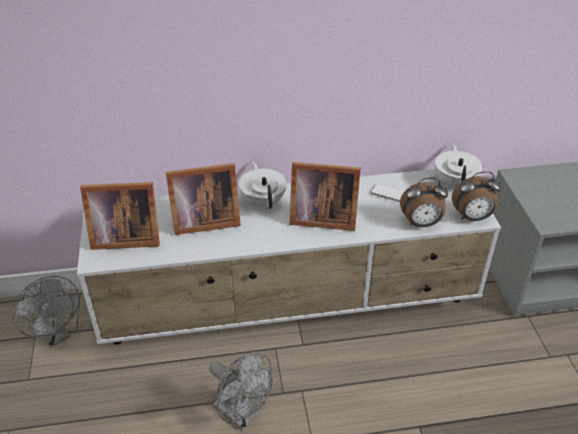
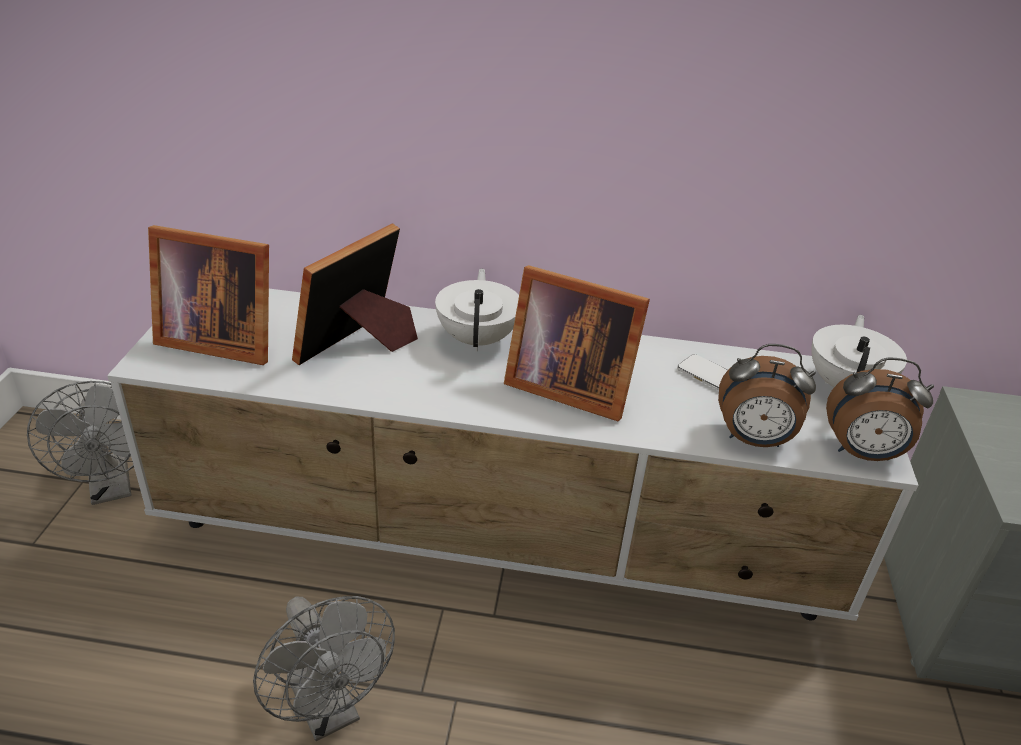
camera: 15 degrees right, 5 degrees down
(203, 221) = (360, 345): picture frame -> picture frame turned 120 degrees clockwise

